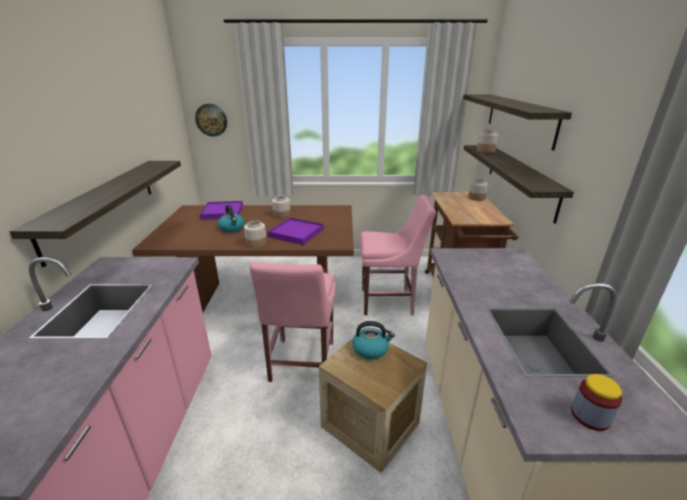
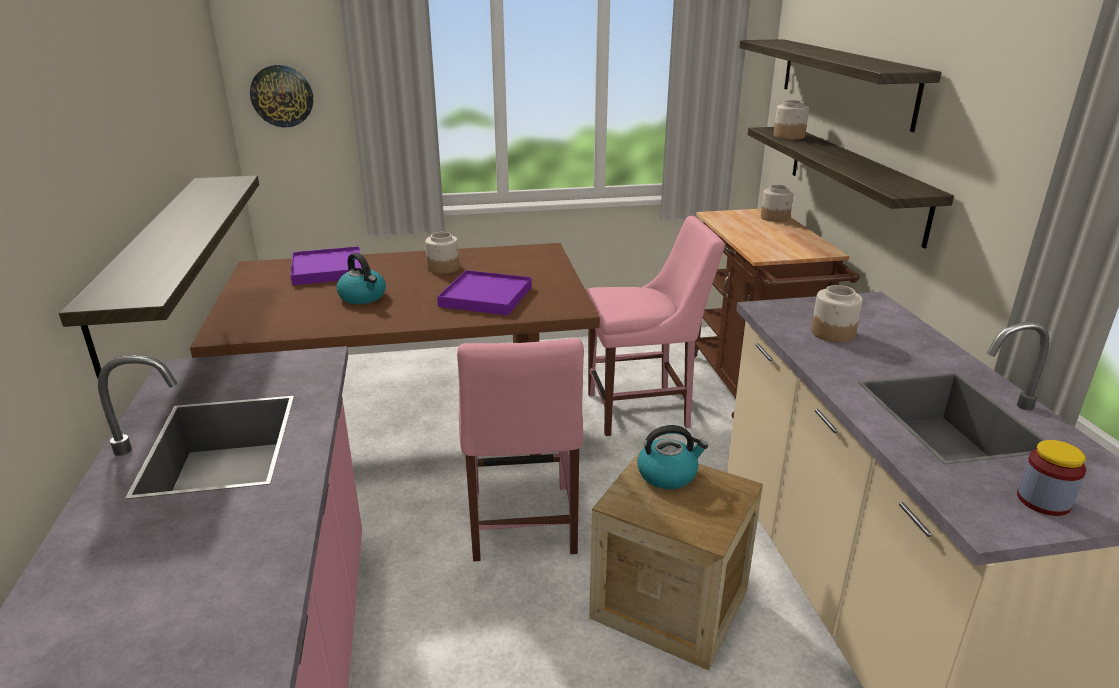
camera: 10 degrees left, 0 degrees up
(256, 243) = (423, 319): jar -> jar (833, 333)

